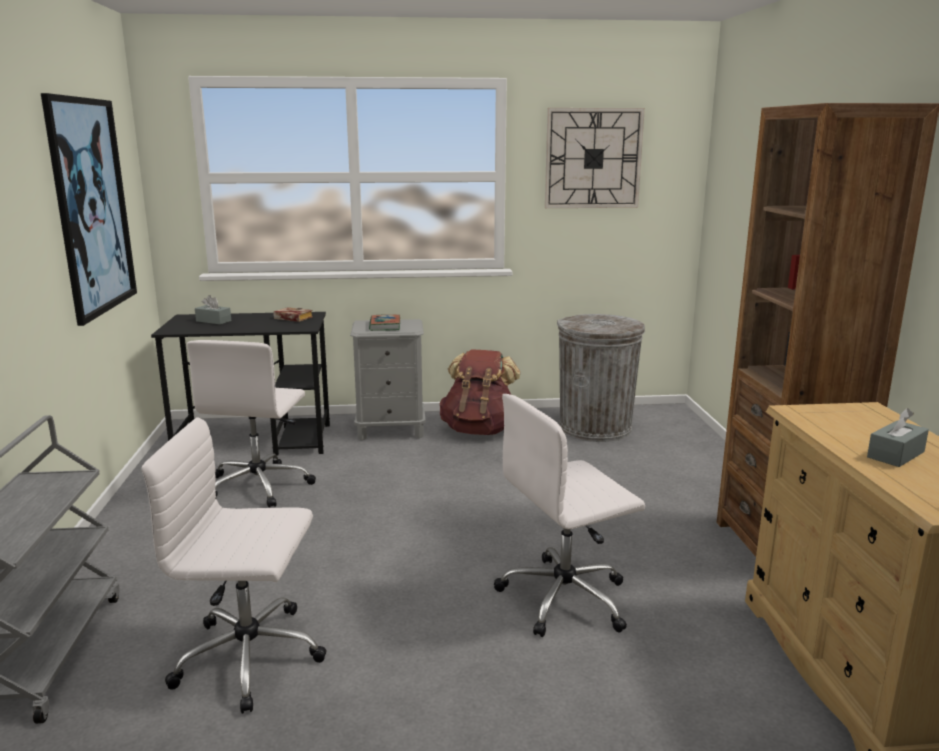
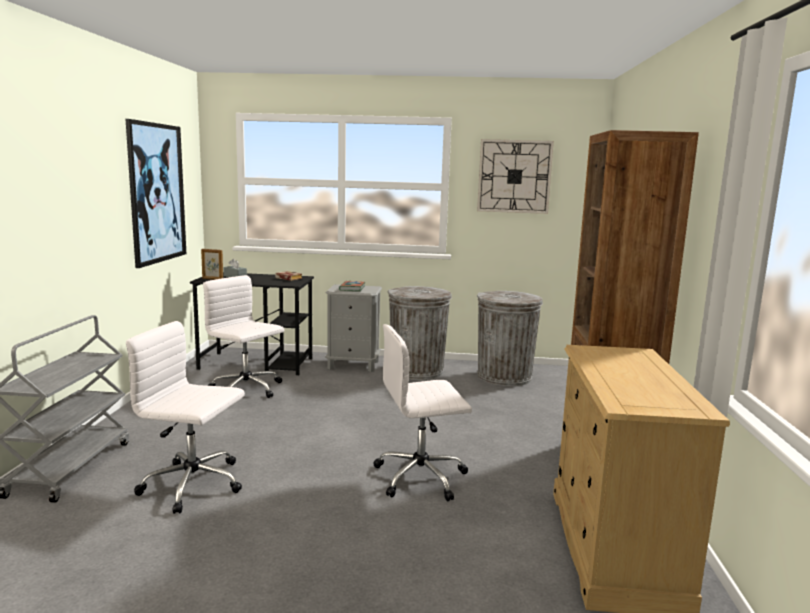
camera: 10 degrees right, 5 degrees down
(183, 328) = (212, 279): none -> picture frame
(259, 485) = (246, 390): white office chair -> white office chair turned 105 degrees clockwise
(480, 430) = (417, 371): brown backpack -> grey trash can
(895, 454) = (628, 376): grey tissue box -> none

